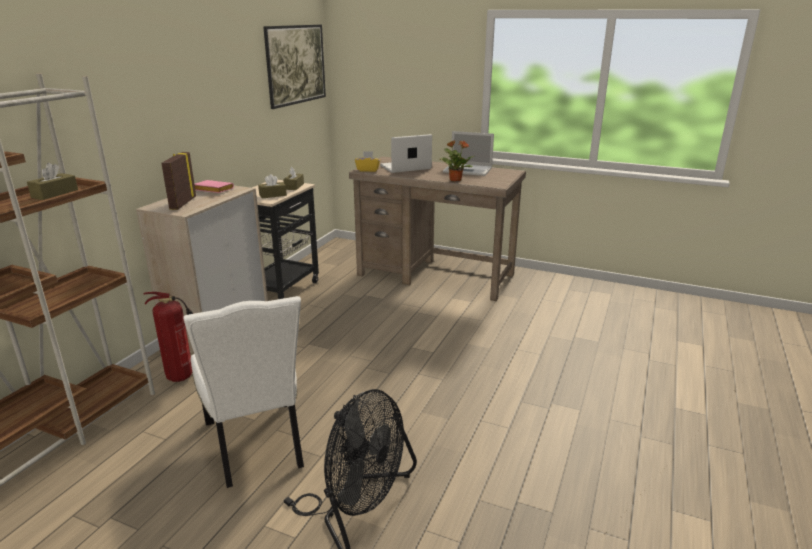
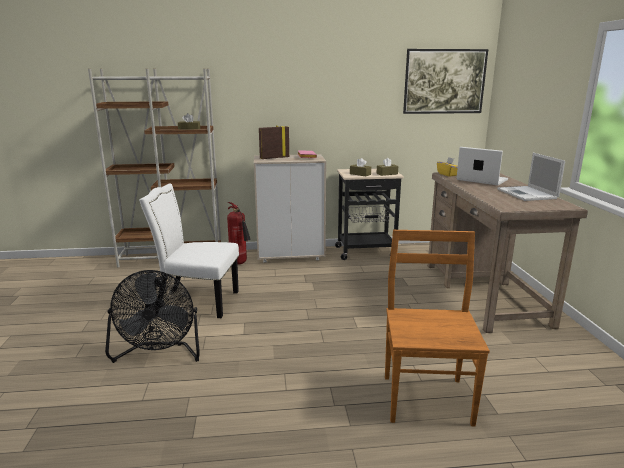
camera: 60 degrees right, 5 degrees down
(256, 441) = (198, 302): white chair -> white chair turned 60 degrees clockwise
(455, 180) = (485, 195): potted plant -> none
(564, 361) = (426, 398): none -> brown chair

